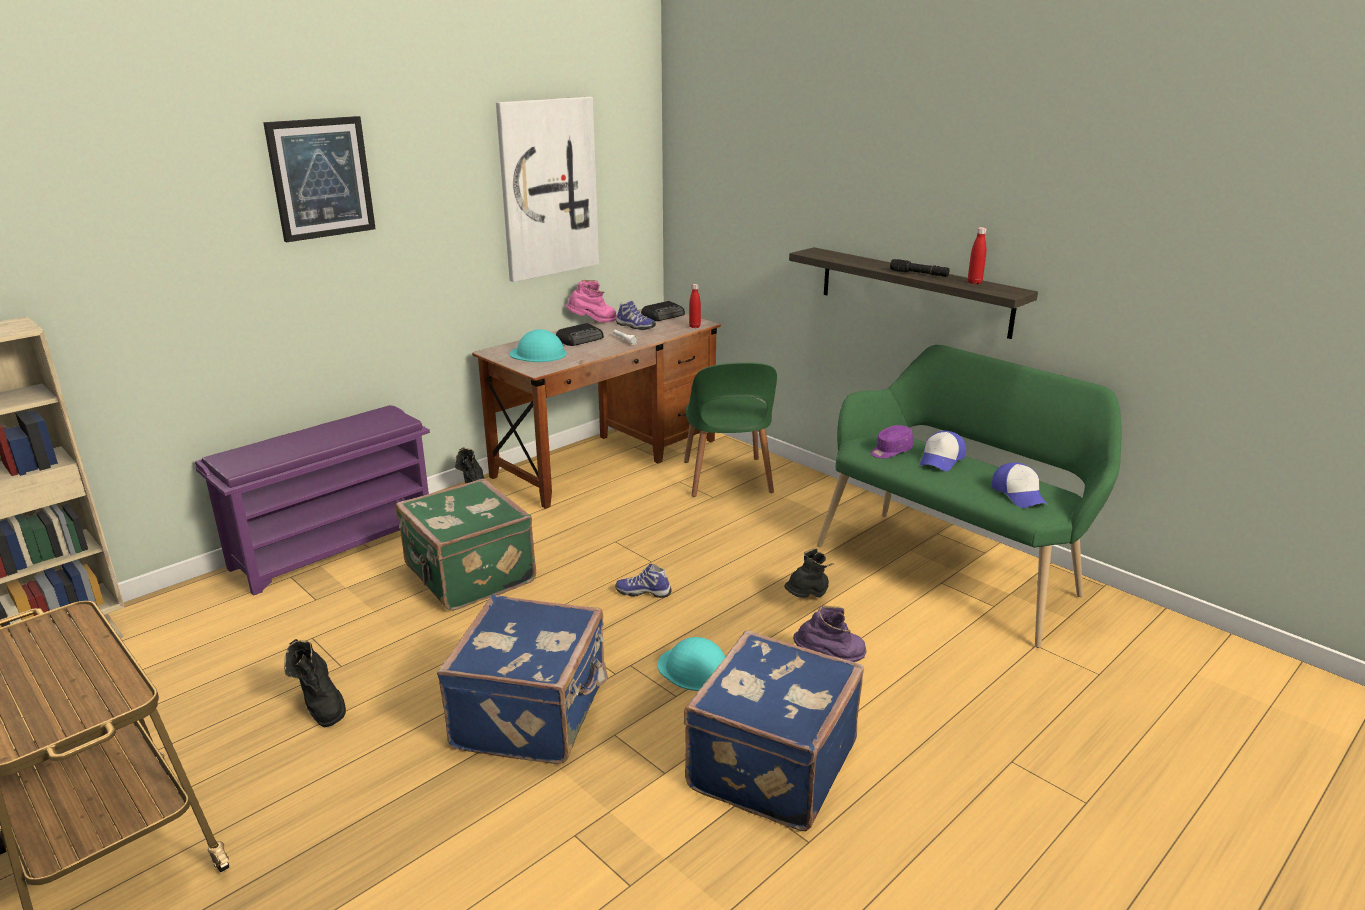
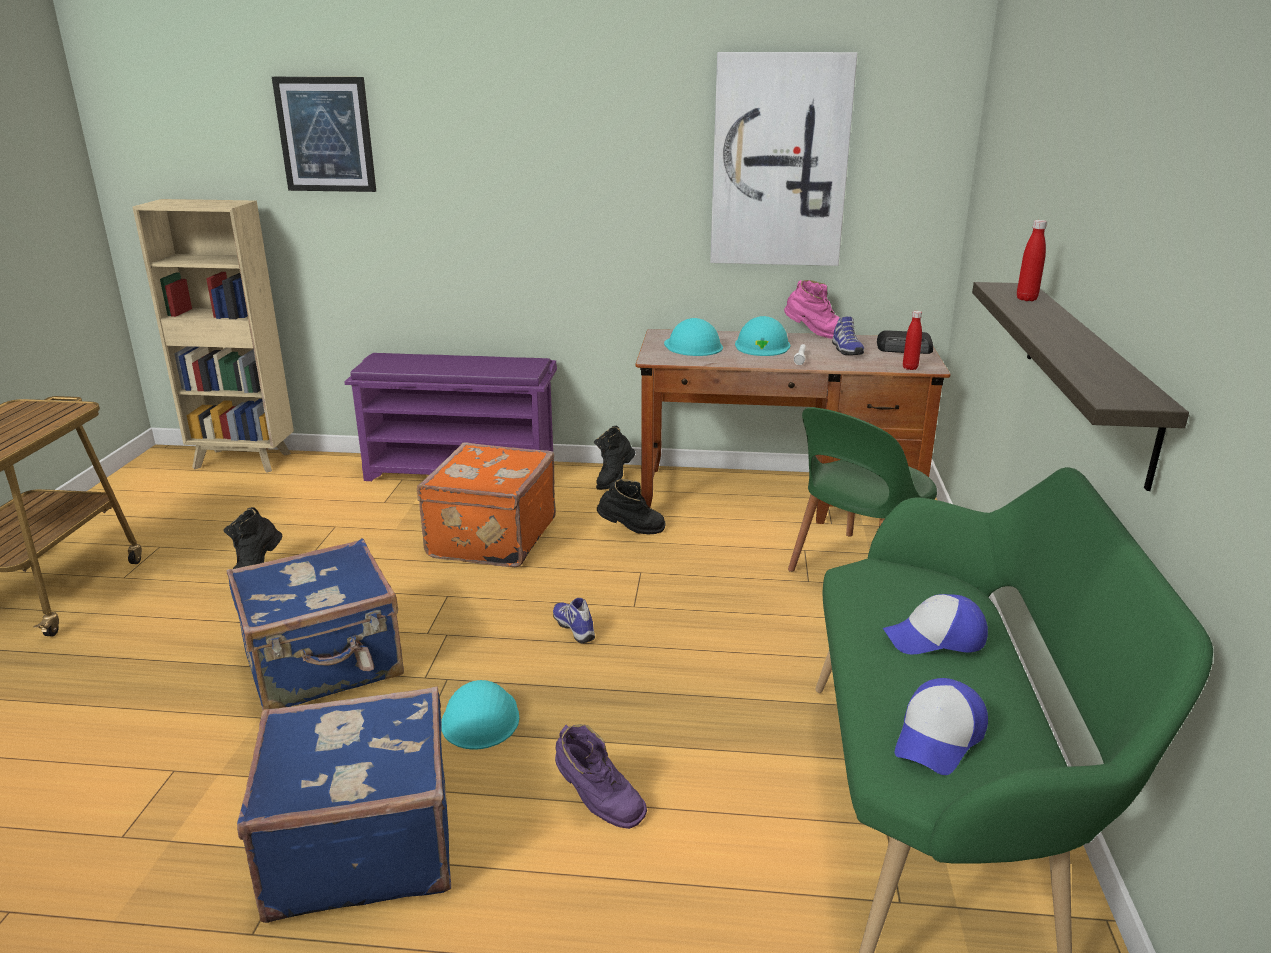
camera: 50 degrees right, 0 degrees up
(321, 178) = (507, 117): picture -> picture (326, 134)
(468, 576) = (490, 538): green suitcase -> orange suitcase
(580, 339) = (762, 345): radio -> turquoise hard hat
(808, 598) = (699, 732): black boot -> black boot (631, 531)
(890, 451) = (891, 595): purple cap -> none
(919, 274) = (1062, 341): black flashlight -> none
(974, 283) = (1111, 372): red bottle -> red bottle (1026, 299)

